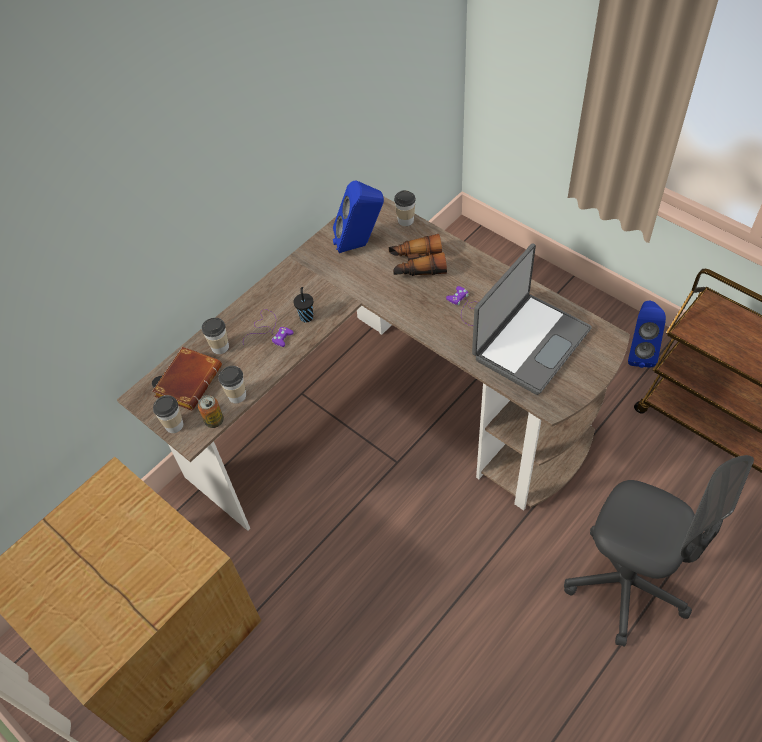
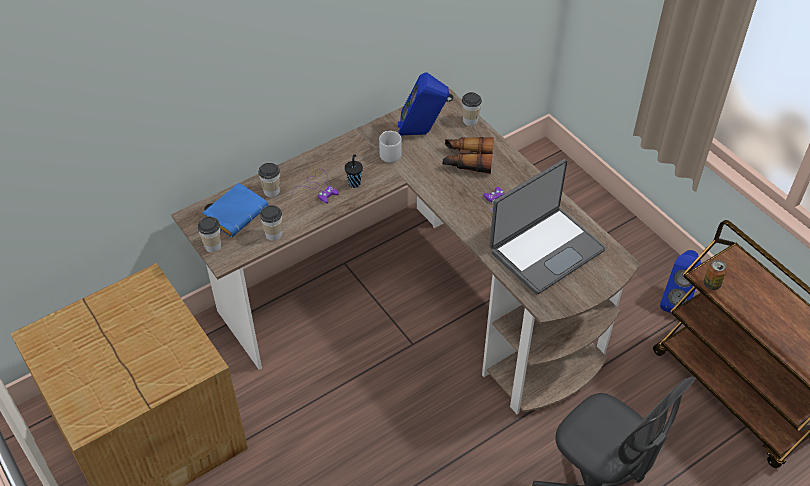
camera: 10 degrees right, 5 degrees down
(188, 380) = (236, 212): brown book -> blue book
(214, 420) = (247, 250): can -> can (711, 284)
(333, 275) = (389, 153): none -> grey mug

